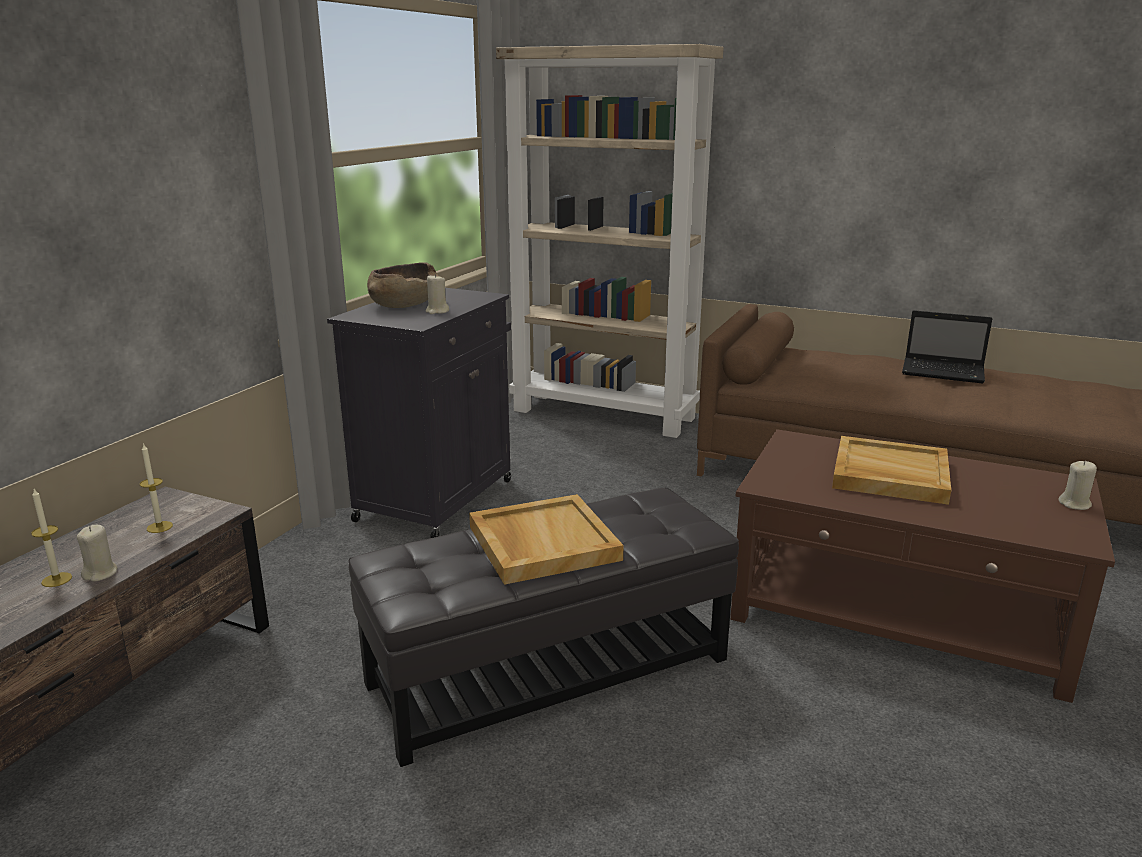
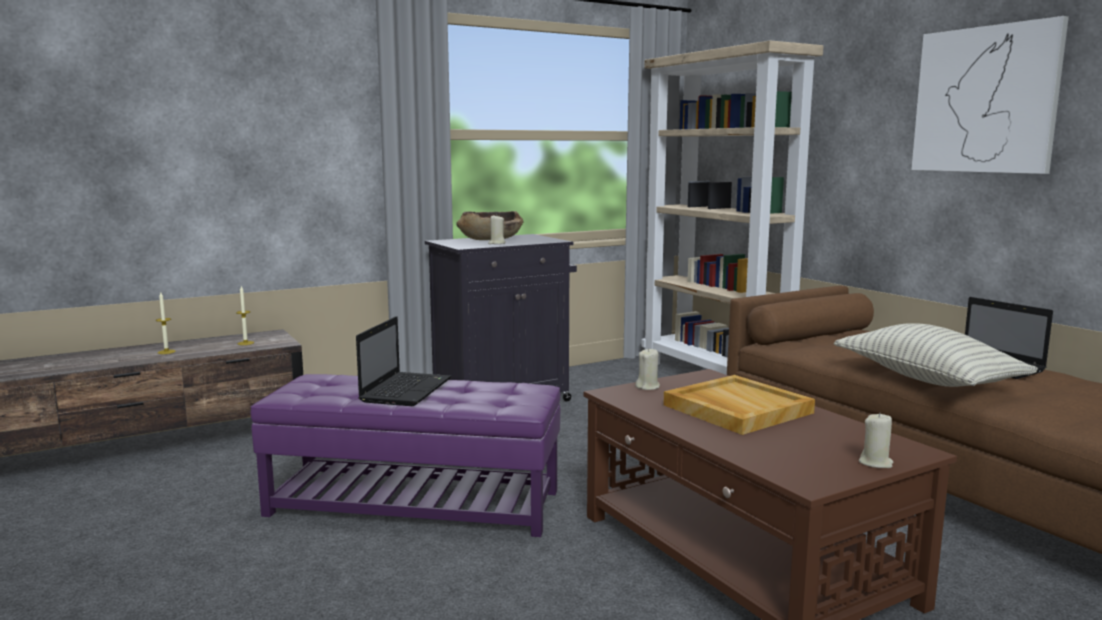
camera: 35 degrees right, 10 degrees down
(100, 573) = (186, 354): beige candle -> beige candle (648, 387)
(542, 543) = (406, 390): beige tray -> laptop
(549, 672) = (414, 503): black ottoman -> purple ottoman
(909, 119) = (985, 100): none -> picture
(936, 399) = (927, 379): none -> pillow

